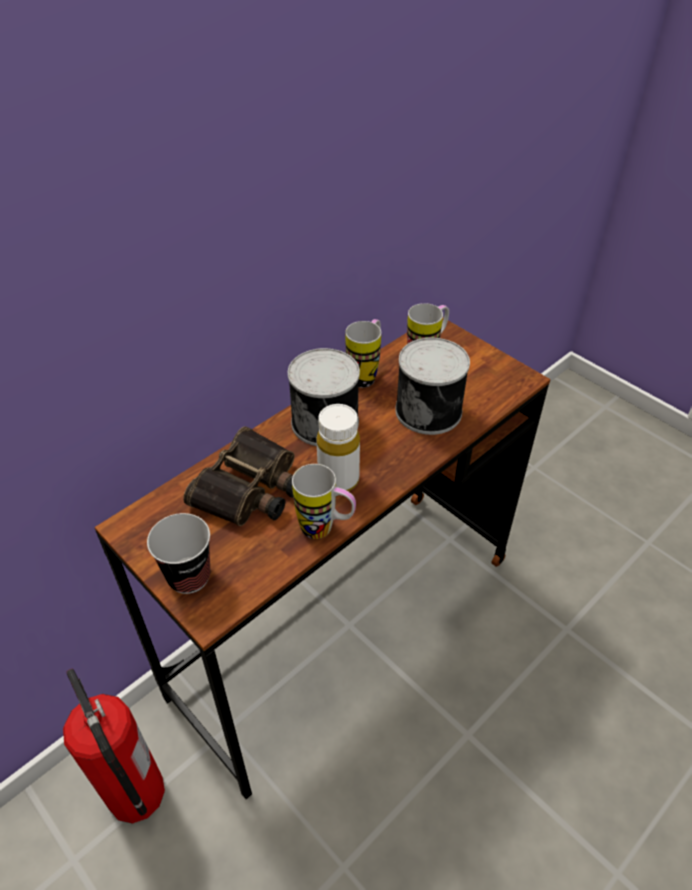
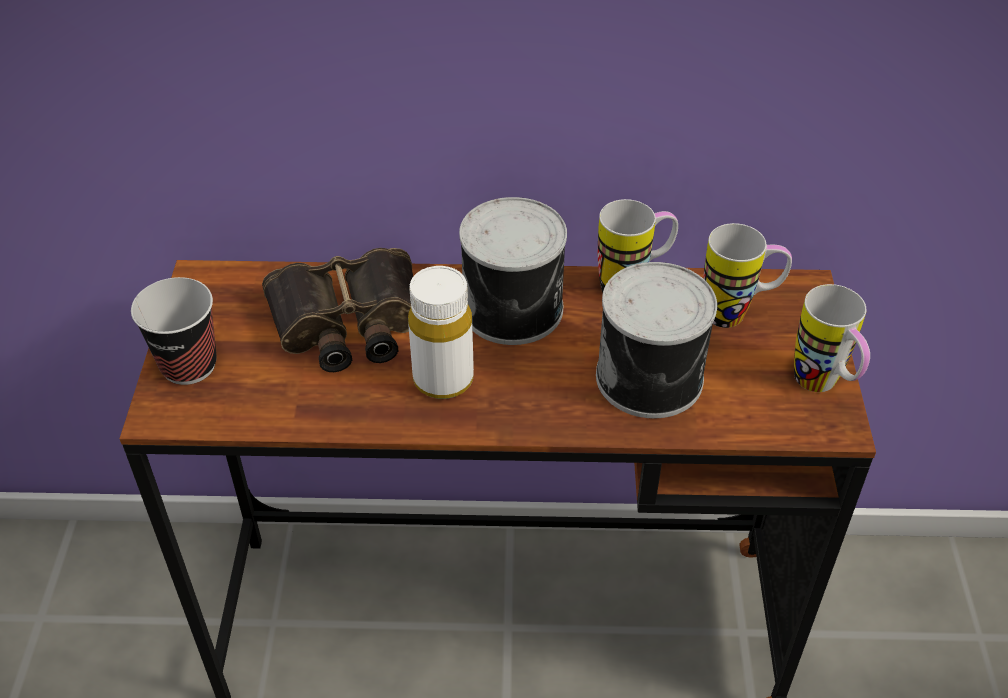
camera: 45 degrees right, 0 degrees up
(136, 794) = (141, 608): fire extinguisher -> none
(325, 530) = (361, 420): mug -> mug (823, 387)

